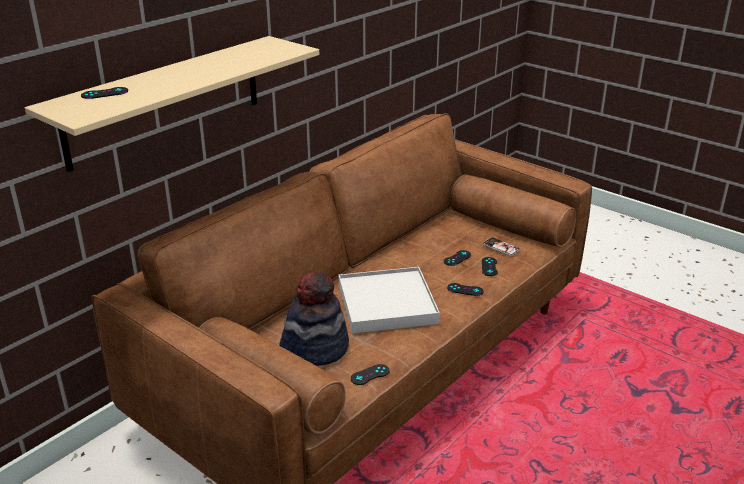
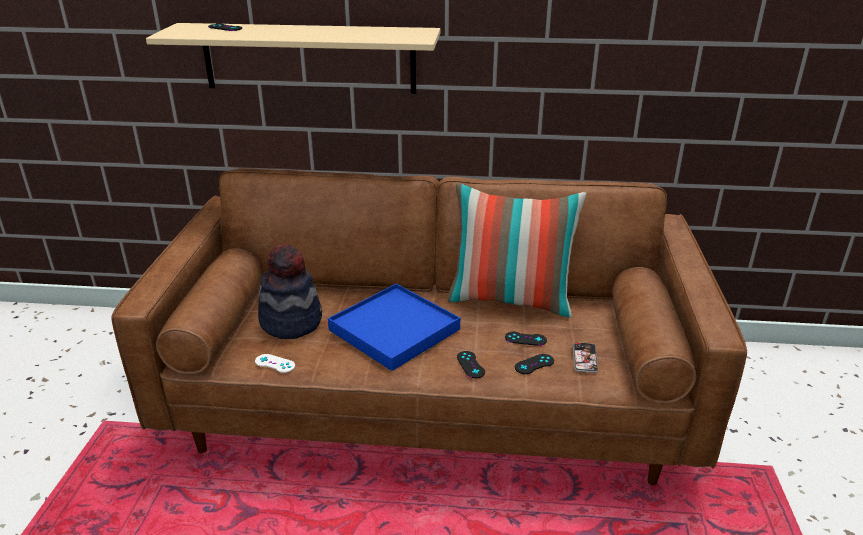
camera: 55 degrees right, 0 degrees up
(370, 375) = (275, 363): black game controller -> white game controller
(386, 304) = (394, 329): white tray -> blue tray
(402, 244) = (511, 300): none -> pillow

